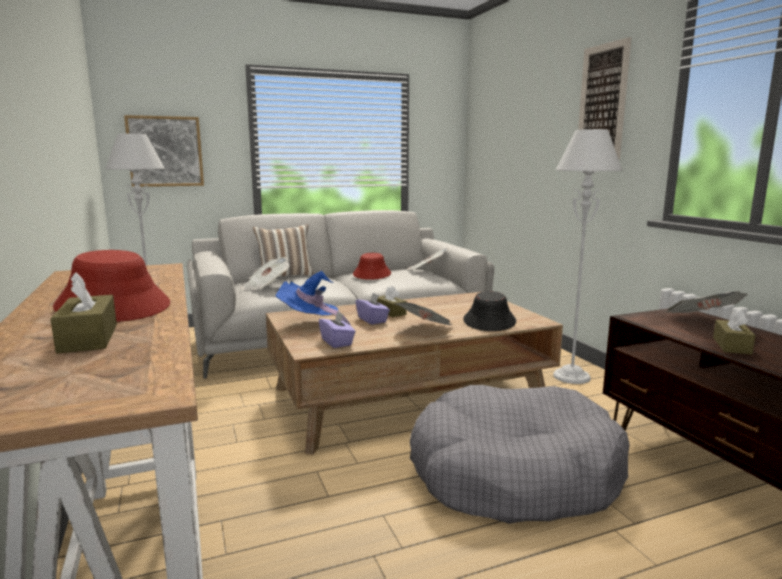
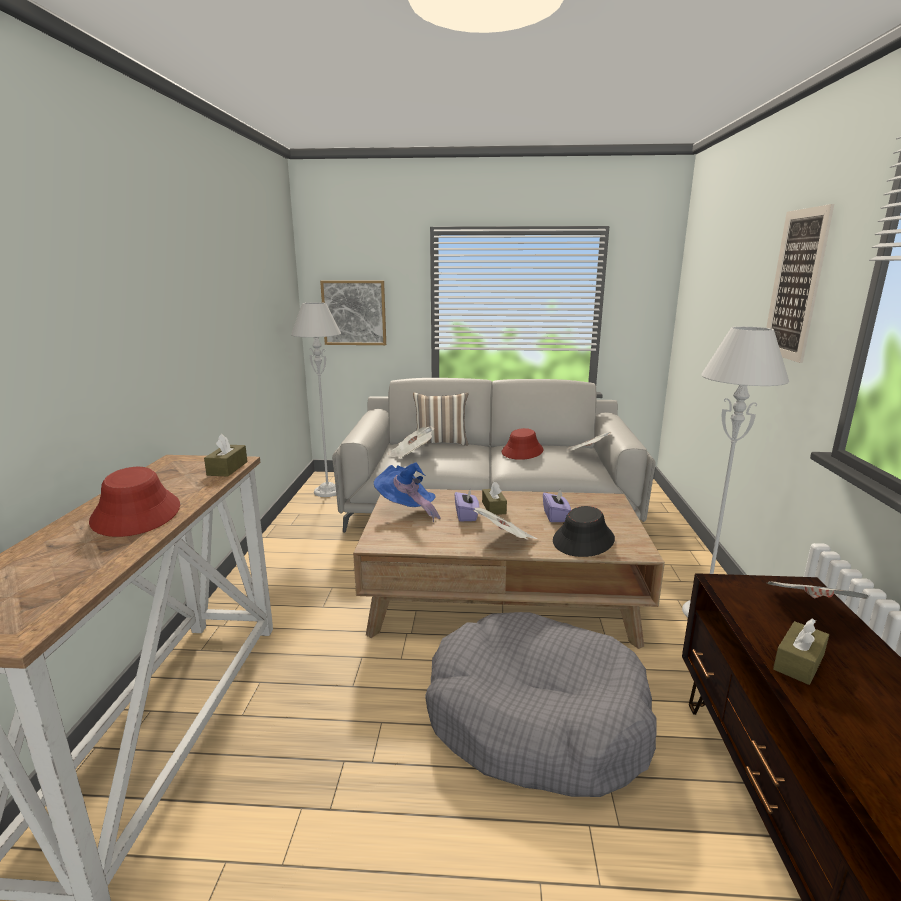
camera: 25 degrees right, 5 degrees up
(88, 338) = (71, 554): brown tissue box -> brown tissue box (227, 468)
(337, 342) = (407, 538): purple tissue box -> purple tissue box (556, 516)

